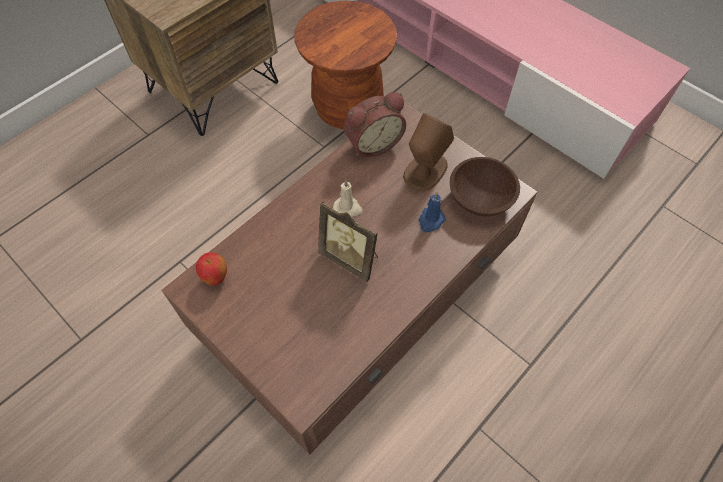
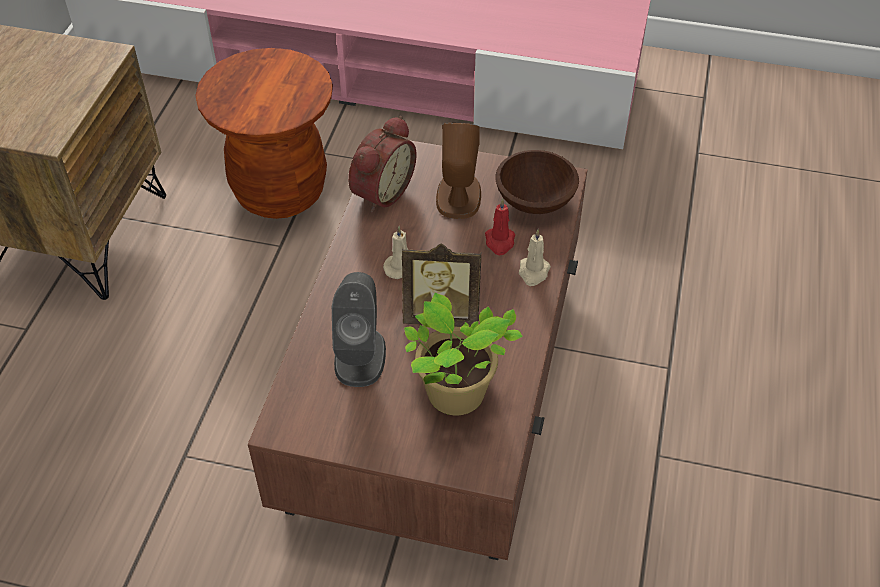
camera: 30 degrees left, 10 degrees down
(216, 278) = (304, 402): apple -> none
(274, 262) = (360, 356): none -> grey speaker
(316, 328) = (455, 397): none -> potted plant
(430, 221) = (500, 242): blue candle -> red candle
(439, 257) = (533, 272): none -> beige candle

